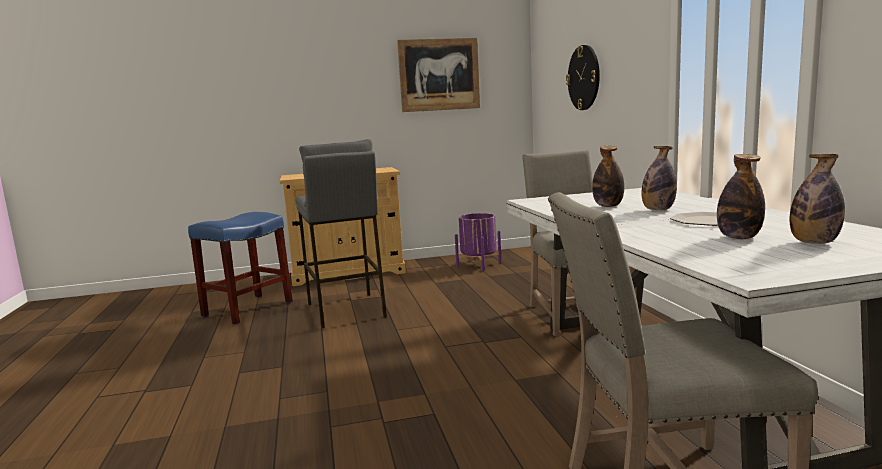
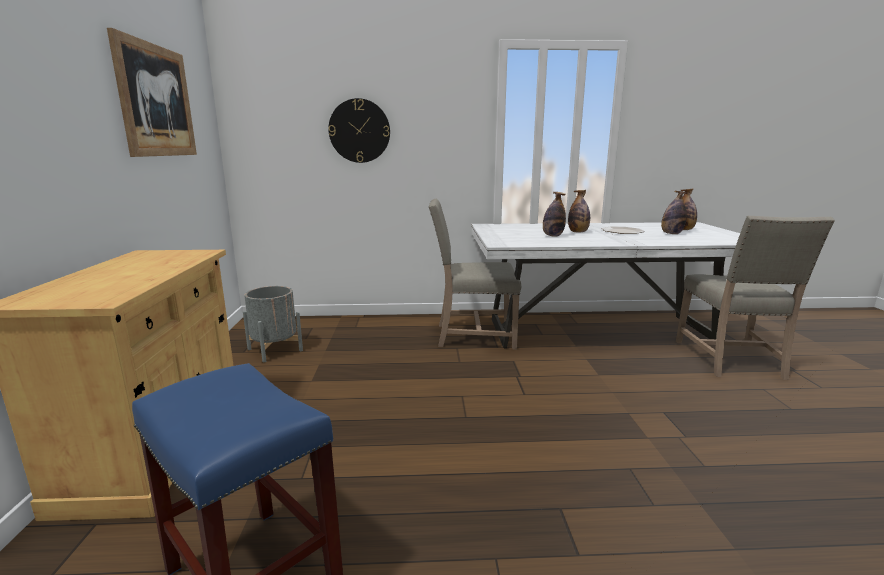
camera: 80 degrees left, 5 degrees up
(346, 310) = (367, 451): grey stool -> none
(479, 265) = (275, 350): purple planter -> grey planter

